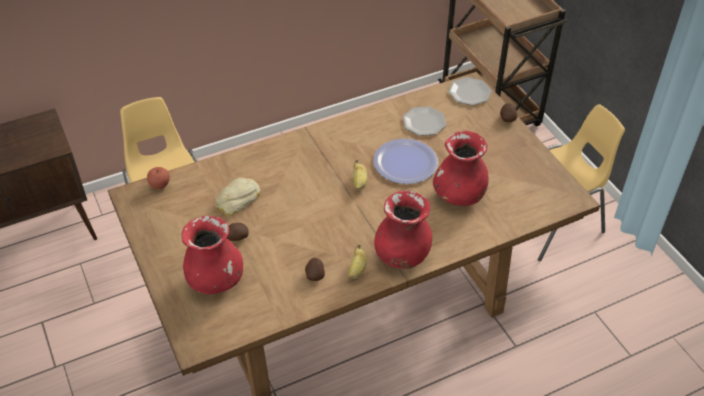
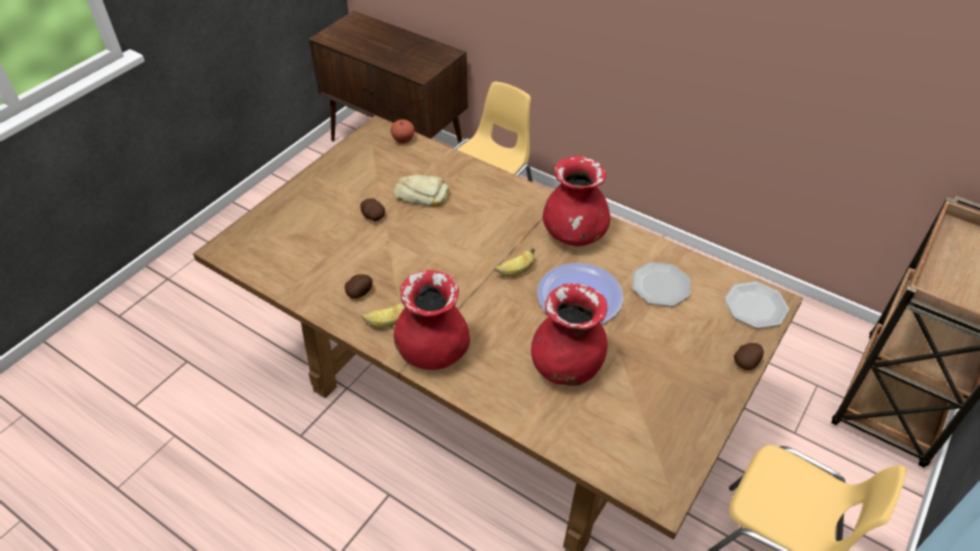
camera: 60 degrees right, 0 degrees up
(215, 280) = (310, 226): red vase -> red vase (574, 235)

